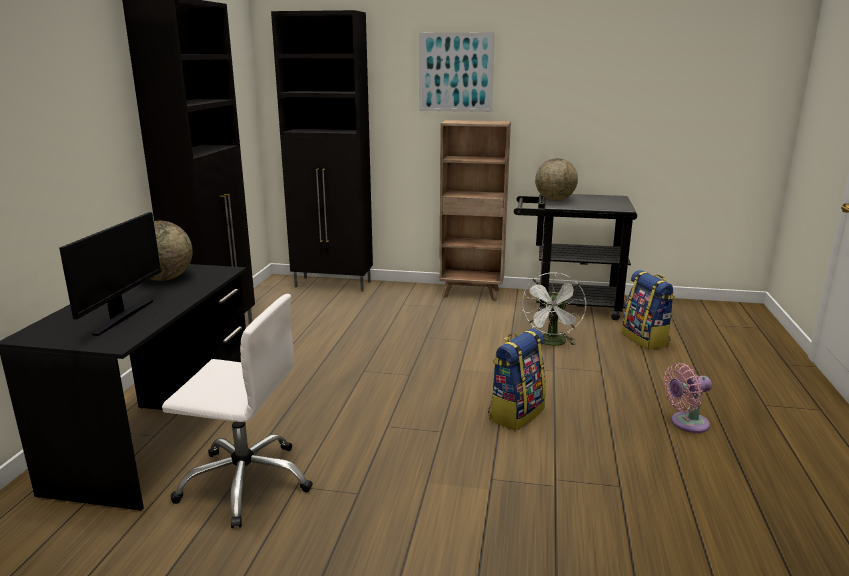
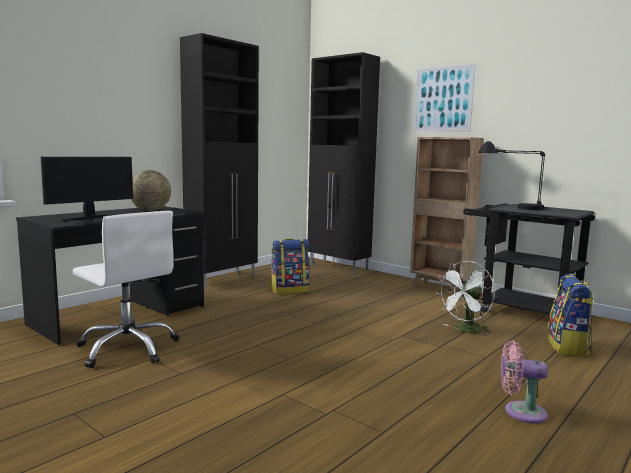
camera: 30 degrees right, 10 degrees down
(515, 413) = (363, 363): backpack -> backpack (290, 290)
(555, 200) = (509, 206): globe -> black table lamp

